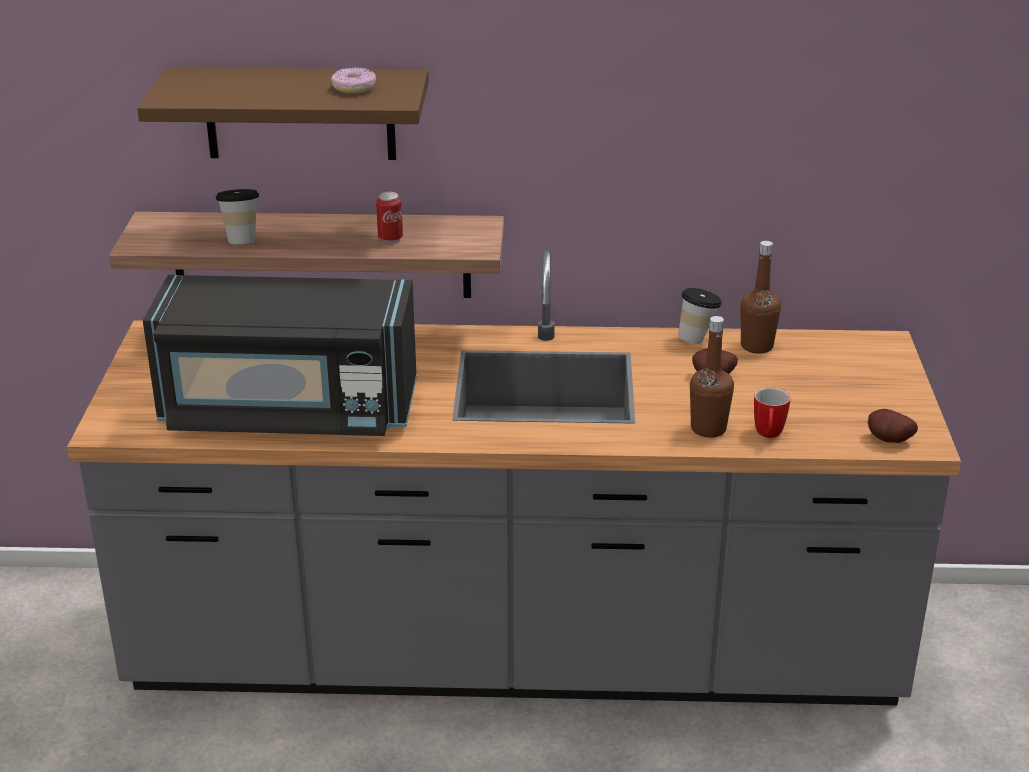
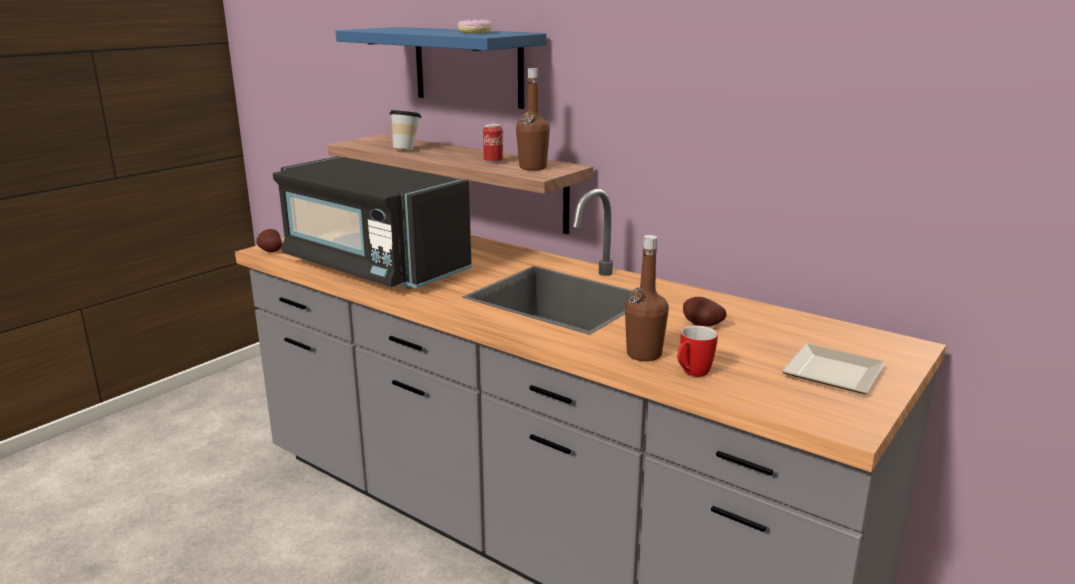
camera: 35 degrees right, 10 degrees down
(300, 113) = (468, 66): brown shelf -> blue shelf
(697, 338) = (724, 301): cup -> none
(756, 346) = (771, 318): brown bottle -> brown bottle (533, 168)
(862, 395) = (829, 374): none -> plate
(888, 441) = (810, 413): potato -> potato (270, 252)

